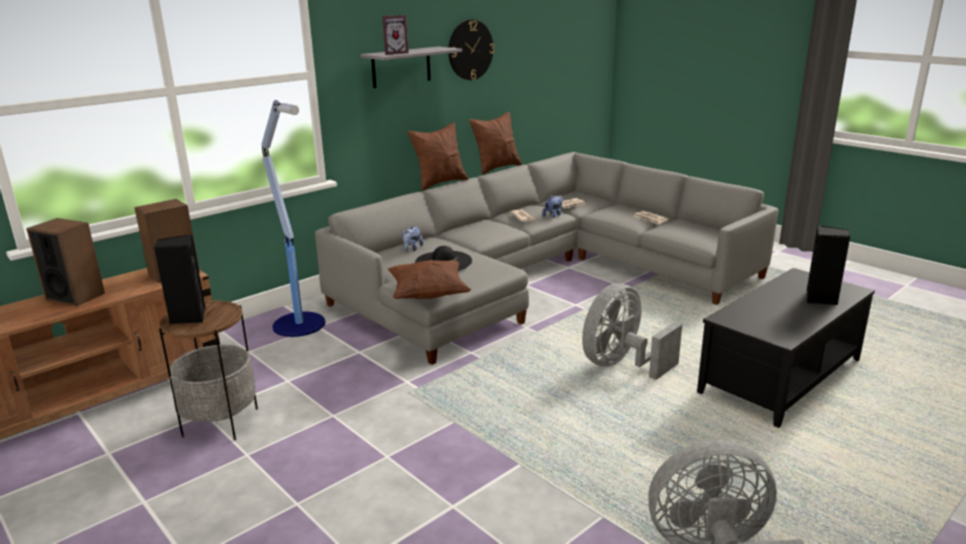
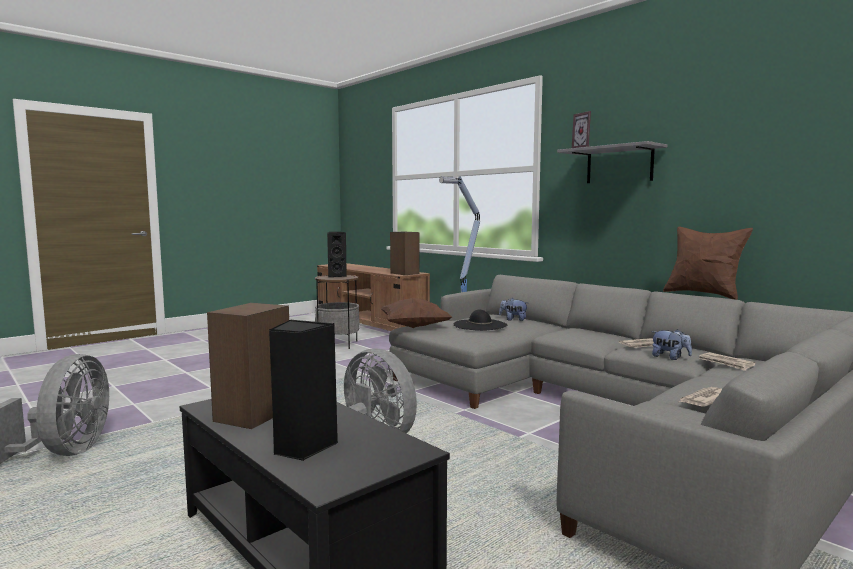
camera: 90 degrees right, 15 degrees down
(75, 296) = (377, 269): speaker -> speaker (254, 414)
(440, 183) = (610, 285): brown pillow -> none
(470, 50) = (717, 148): wall clock -> none

